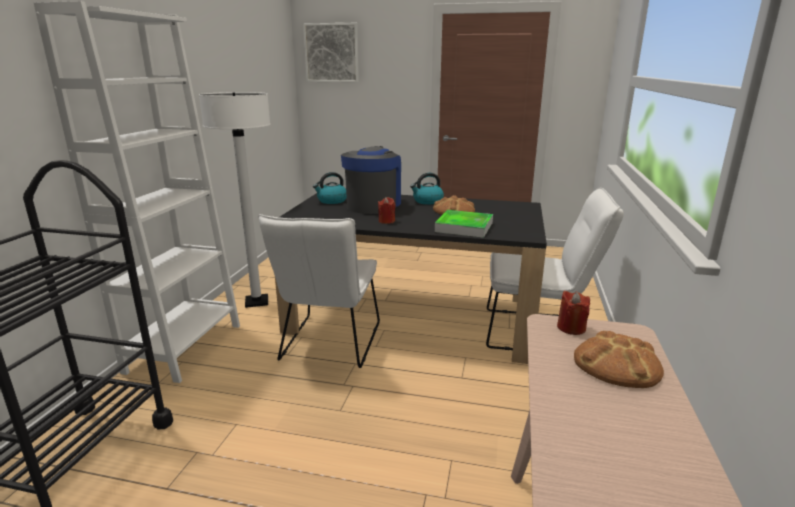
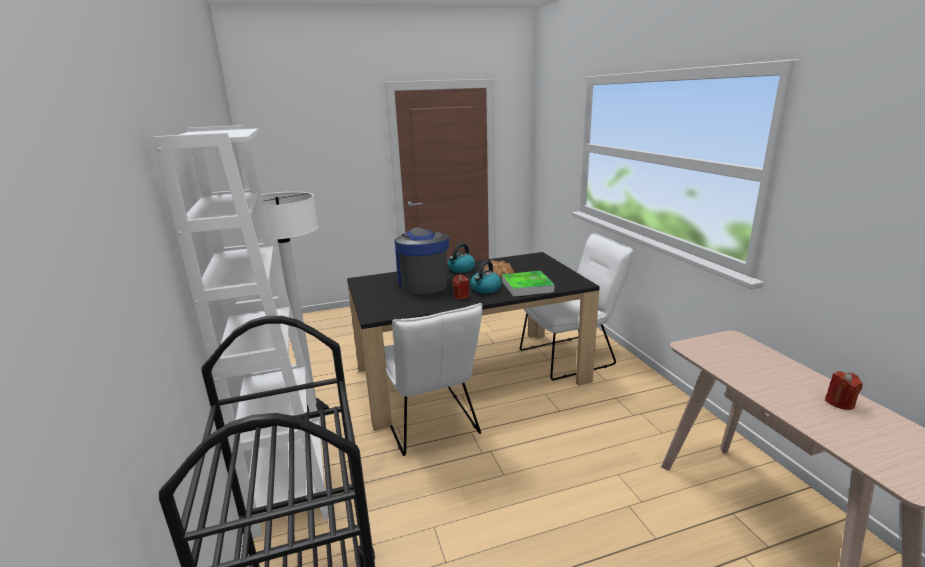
camera: 30 degrees left, 0 degrees up
(331, 201) = (379, 287): kettle -> kettle (485, 289)
(332, 53) = (282, 132): picture -> none
(571, 328) = (703, 345): red candle -> red candle (839, 402)
(616, 364) = (756, 360): bread -> none

